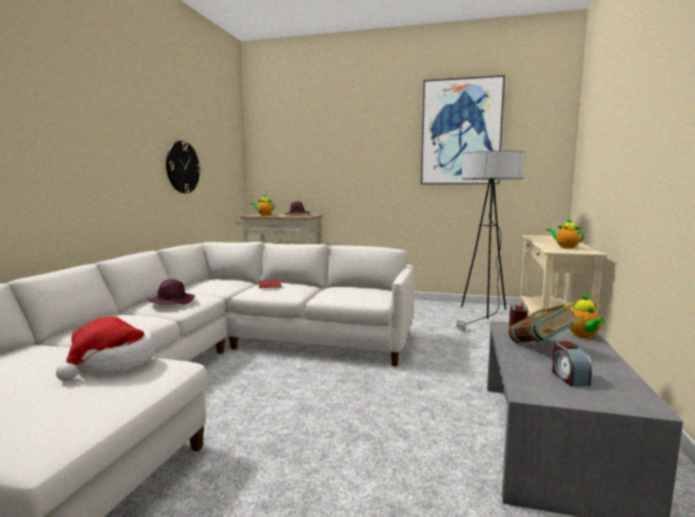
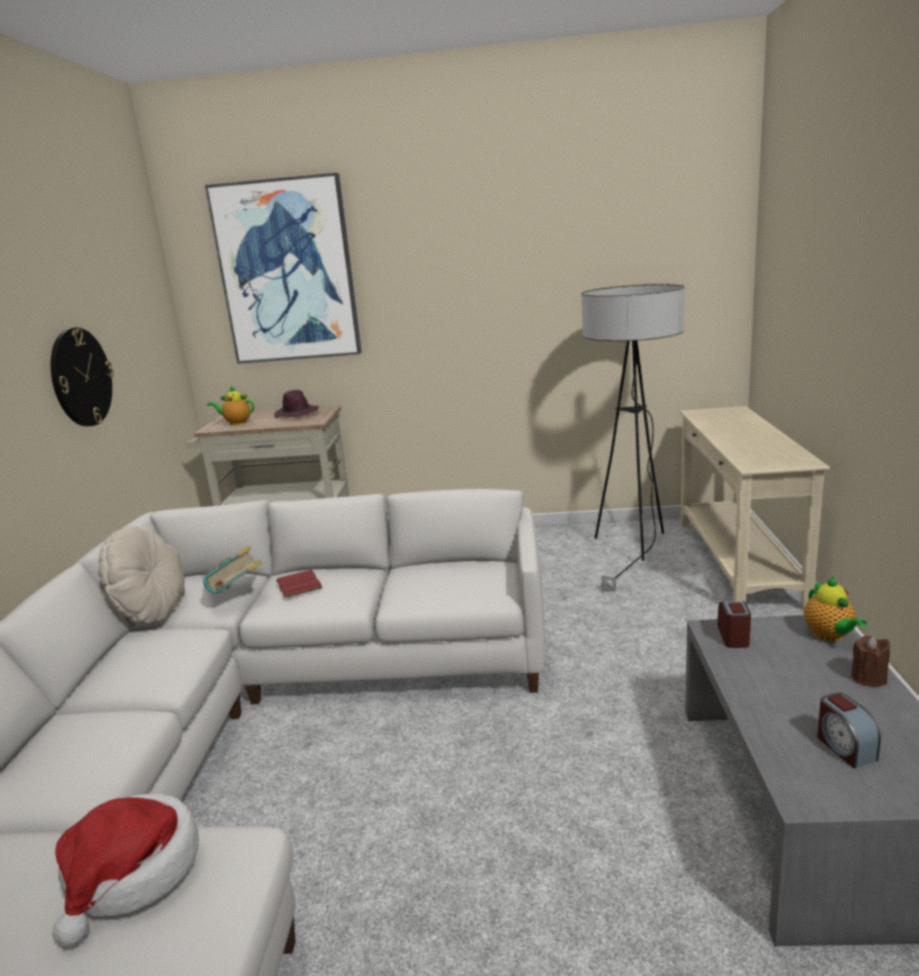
camera: 10 degrees left, 10 degrees up
(172, 301) = (145, 664): purple hat -> none
(188, 288) = (153, 614): none -> beige pillow
(461, 132) = (568, 244): picture -> picture (287, 271)
(542, 348) = (784, 678): book -> book (237, 595)
(565, 247) = (762, 451): teapot -> none
(601, 354) = (868, 678): none -> brown candle

